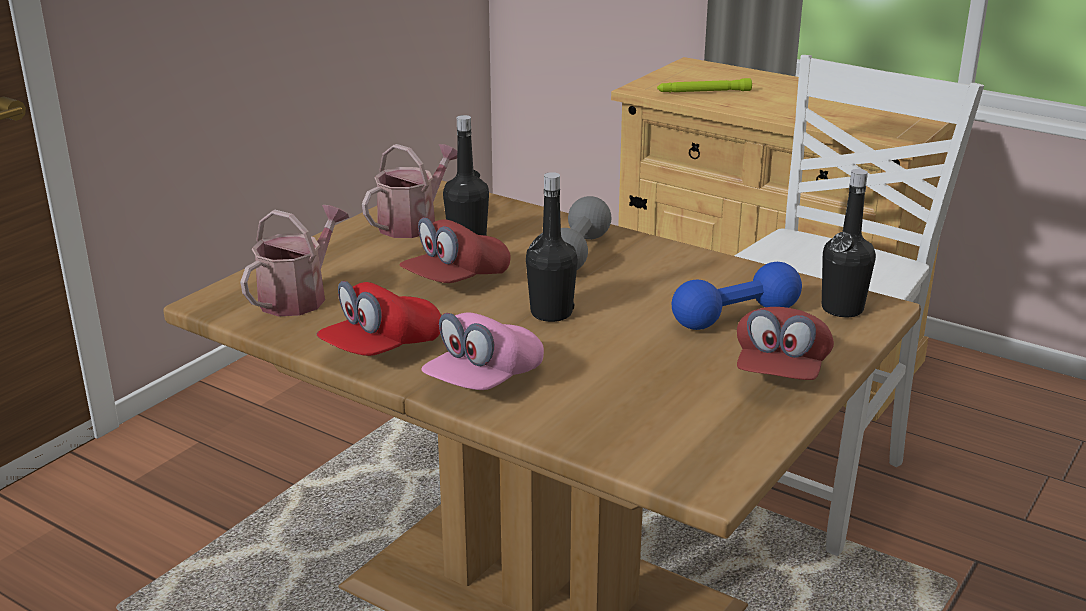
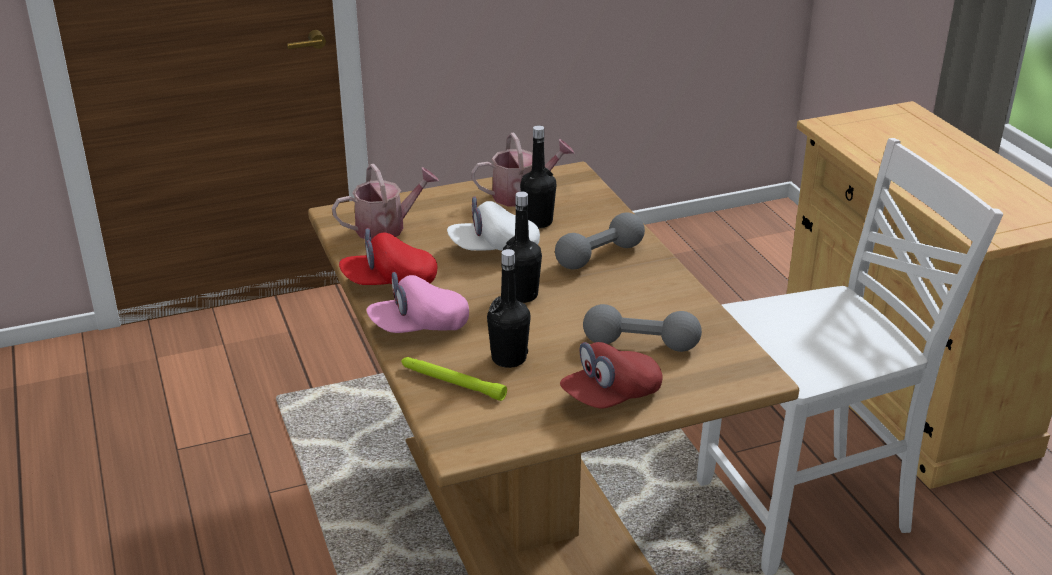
camera: 35 degrees right, 5 degrees up
(456, 280) = (494, 249): red cap -> white cap
(703, 92) = (875, 142): green flashlight -> green flashlight (452, 383)
(735, 317) = (640, 344): blue dumbbell -> grey dumbbell
(842, 309) = (728, 367): black bottle -> black bottle (509, 358)

